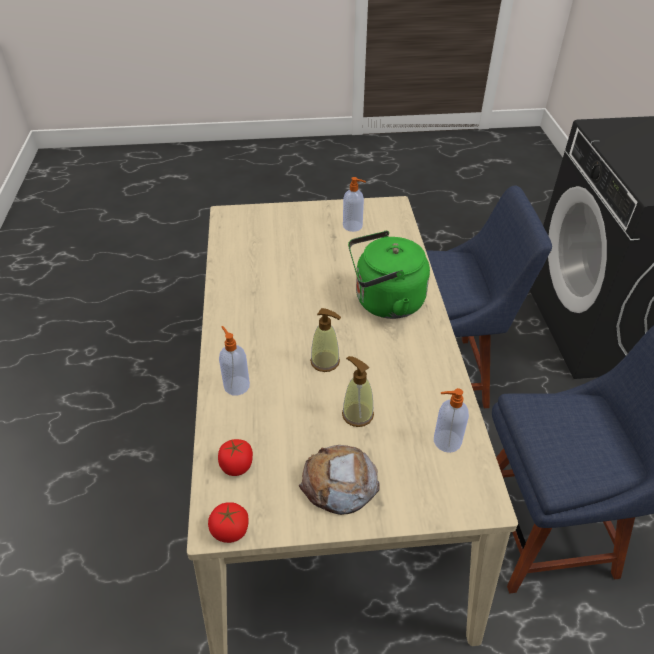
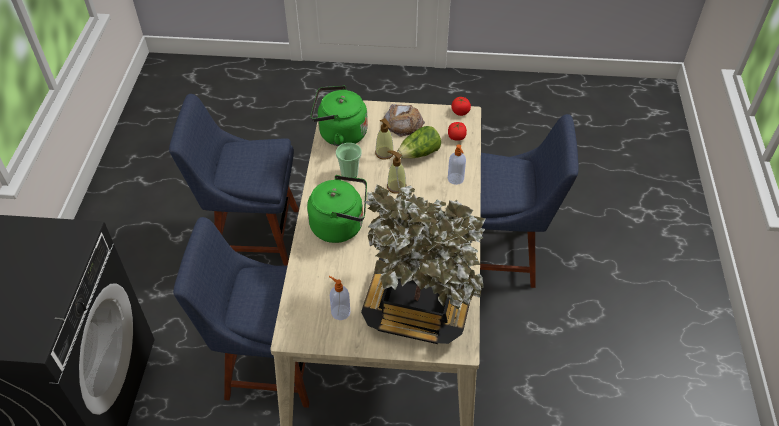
camera: 170 degrees left, 5 degrees up
(173, 558) = (502, 254): none -> blue chair
(273, 239) = (418, 305): none -> potted plant
(299, 421) = (419, 154): none -> lettuce
(400, 373) = (349, 173): none -> cup
(446, 441) = (339, 134): soap dispenser -> green kettle

